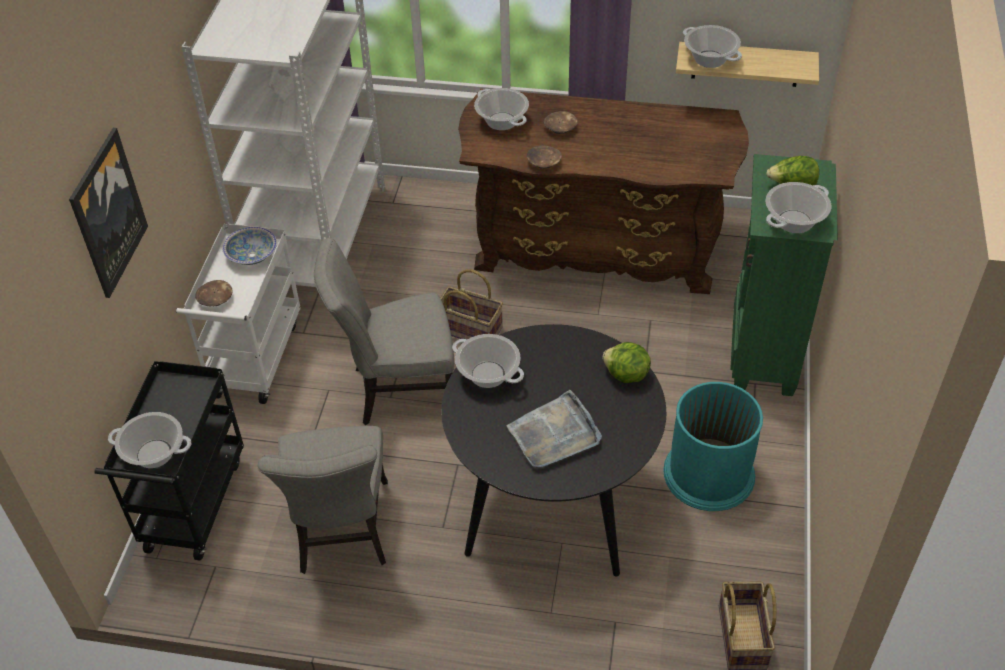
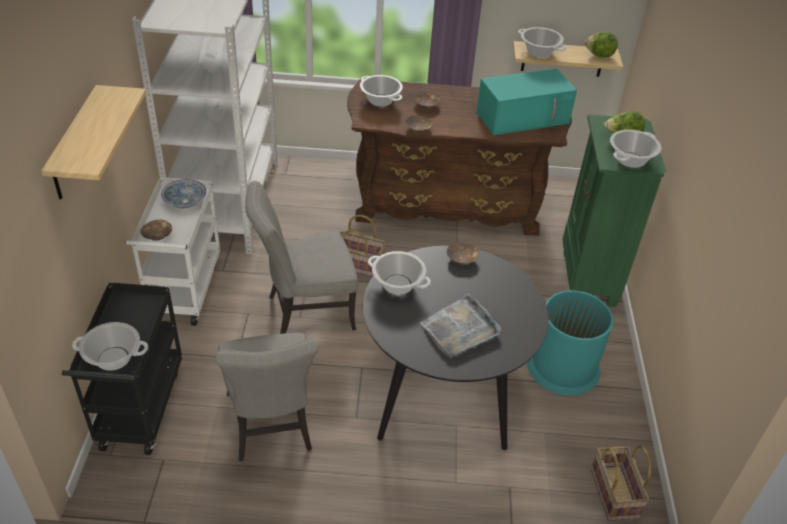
camera: 10 degrees left, 5 degrees down
(107, 213) = (75, 144): picture -> shelf
(572, 342) = (462, 258): none -> brown bowl
(626, 375) = (509, 282): lettuce -> lettuce (599, 56)
(684, 146) = (523, 117): none -> turquoise microwave

